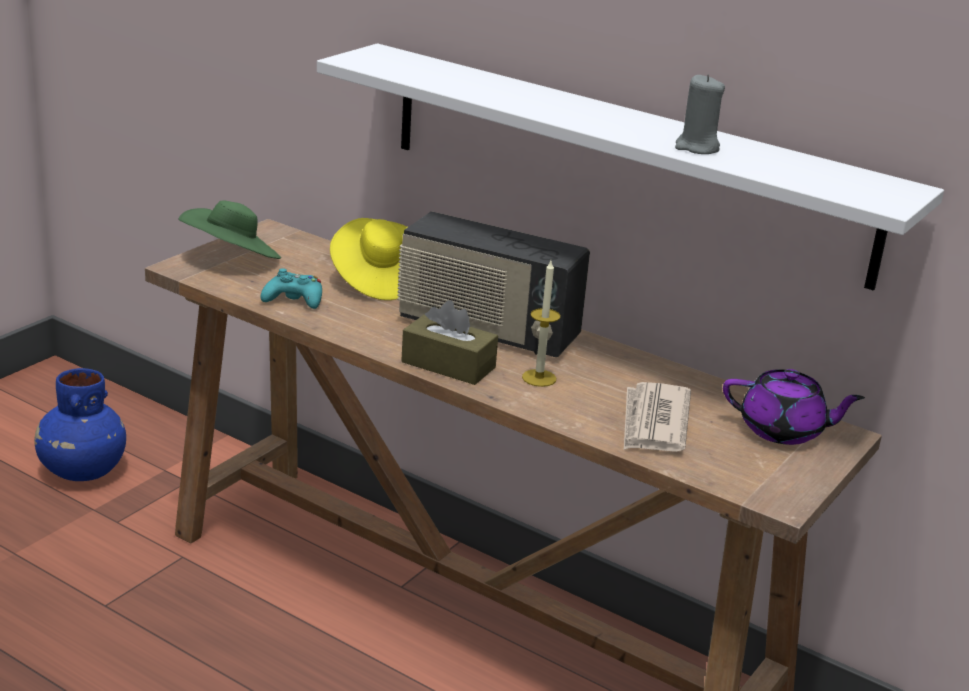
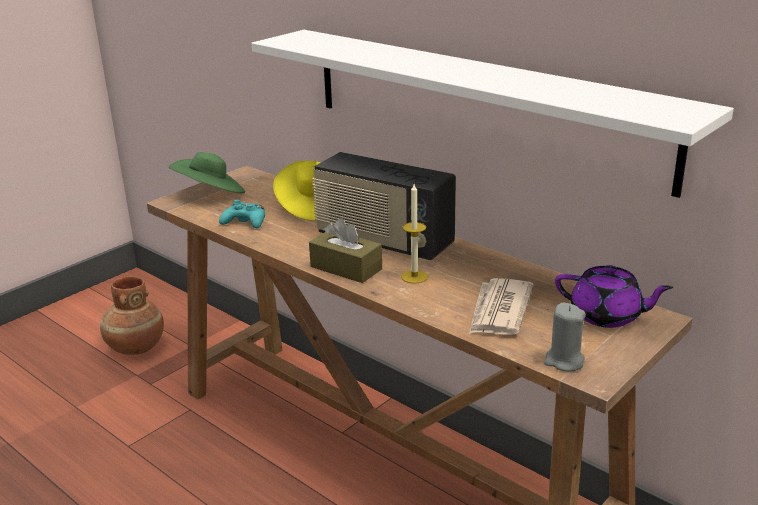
camera: 10 degrees right, 0 degrees up
(82, 471) = (135, 347): blue vase -> brown vase
(697, 148) = (524, 86): grey candle -> grey candle (564, 361)

